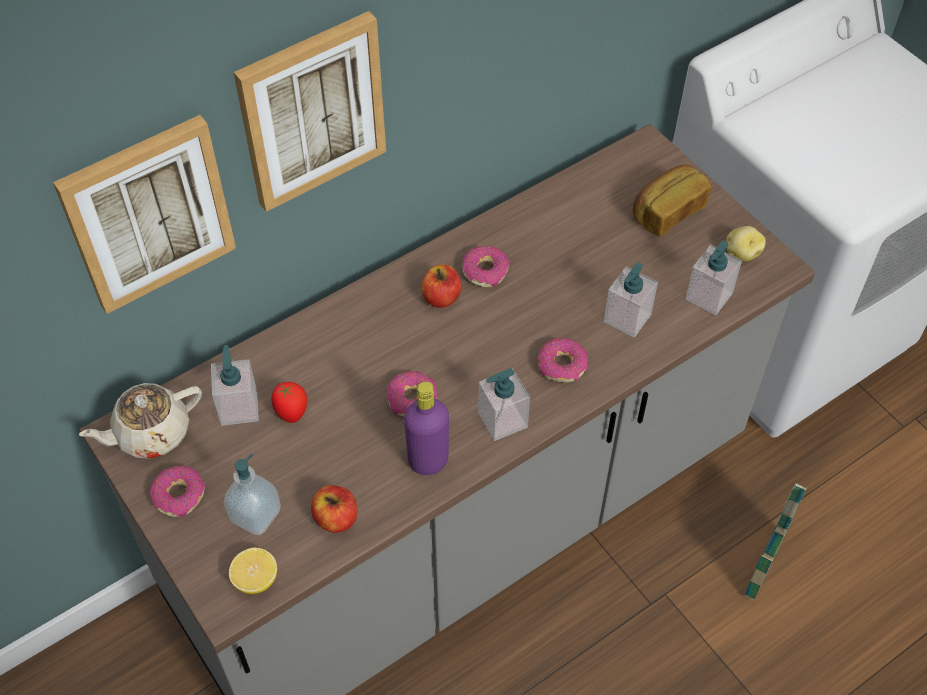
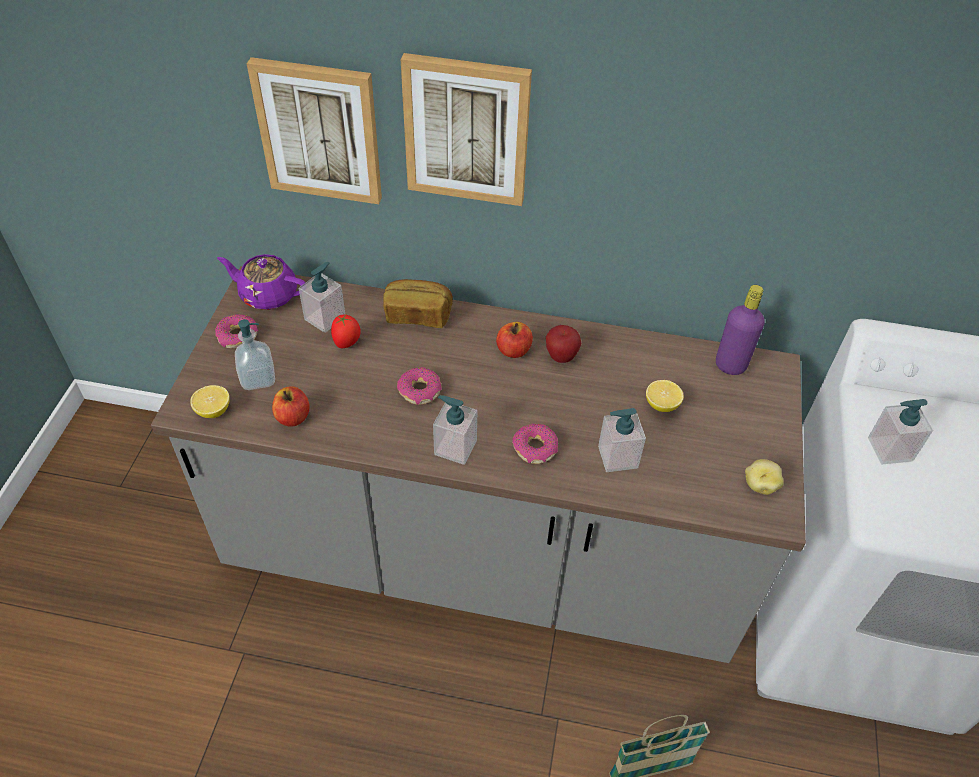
camera: 45 degrees right, 5 degrees down
(151, 433) = (267, 295): beige teapot -> purple teapot
(428, 460) = (382, 431): purple bottle -> purple bottle (730, 365)
(485, 271) = (561, 357): donut -> apple
(606, 248) = (661, 405): none -> lemon
(667, 212) = (736, 416): bread -> bread (417, 315)
(708, 296) = (696, 491): soap dispenser -> soap dispenser (889, 449)

